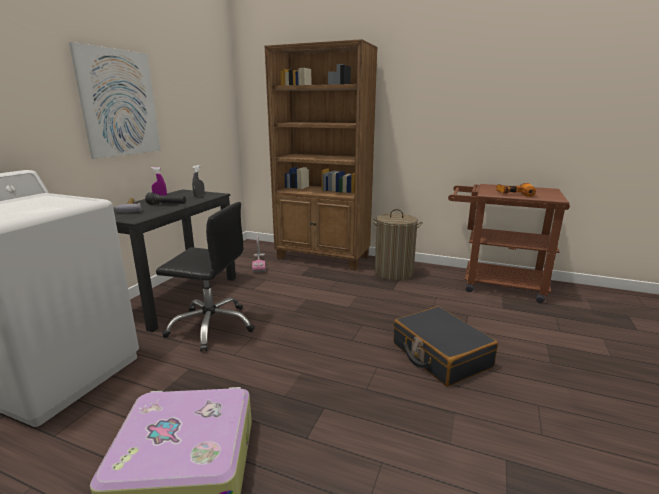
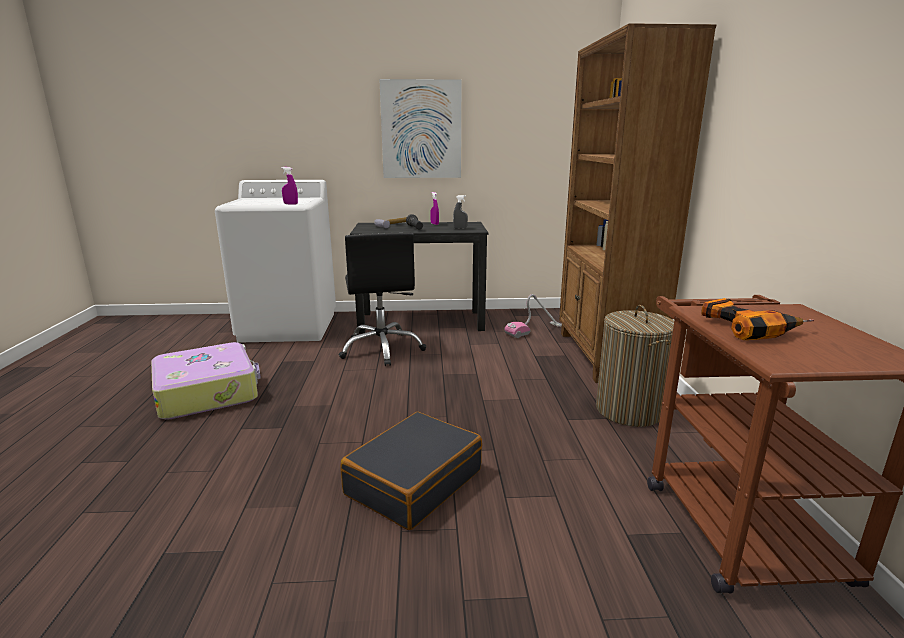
camera: 65 degrees right, 0 degrees up
(78, 203) = (290, 204): none -> purple spray bottle

